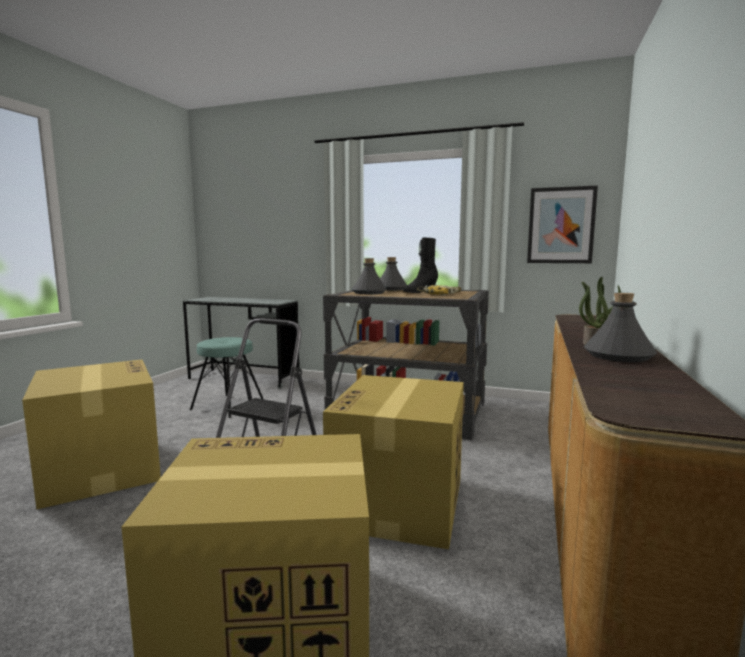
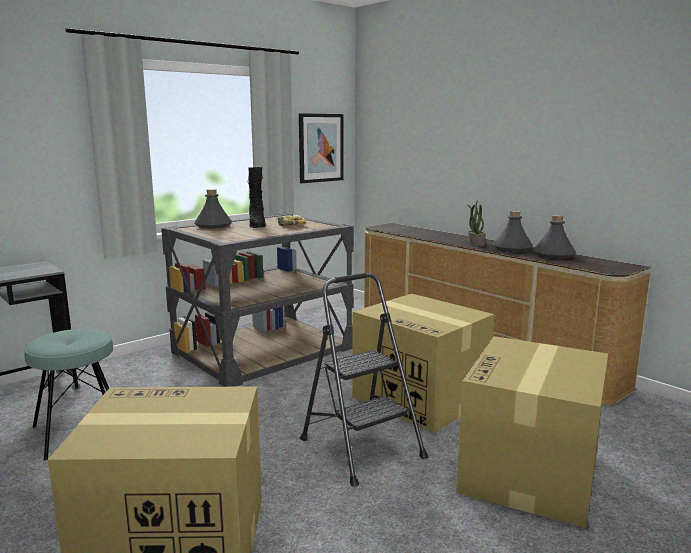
camera: 60 degrees left, 5 degrees up
(369, 293) = (228, 234): grey bottle -> grey bottle (553, 255)

